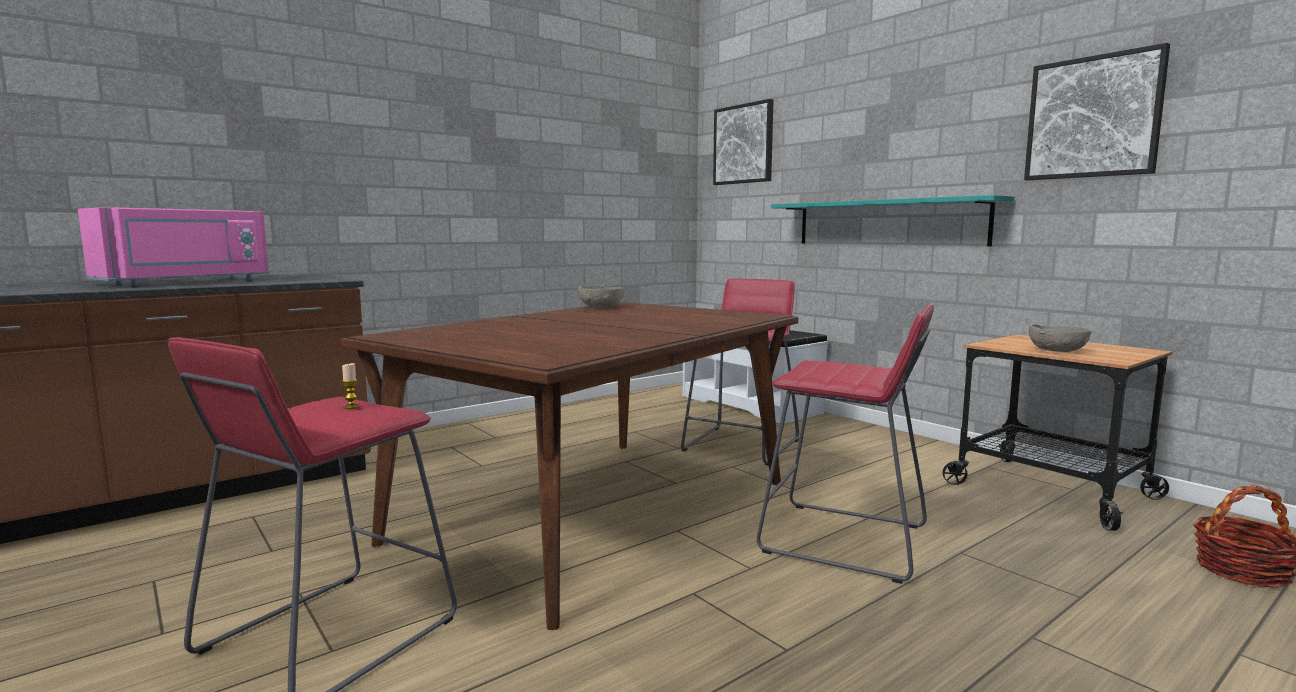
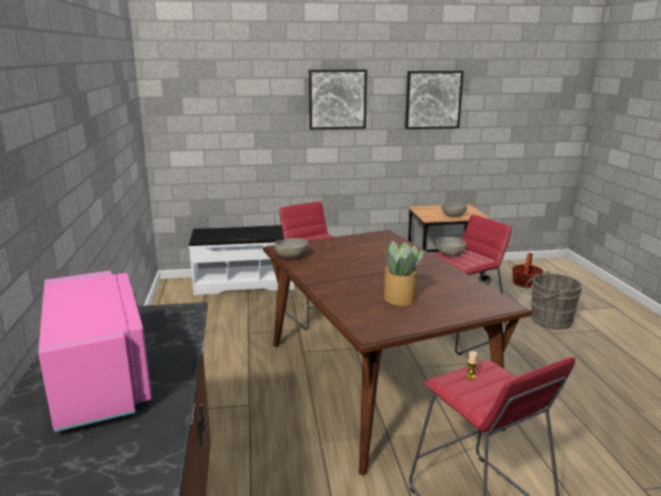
camera: 60 degrees left, 10 degrees up
(512, 334) = (399, 298): none -> potted plant
(743, 144) = (195, 92): picture -> picture (337, 99)
(835, 365) = (450, 254): none -> grey bowl
(887, 223) = (326, 151): turquoise shelf -> none
(1092, 624) = (548, 320): none -> grey bucket

